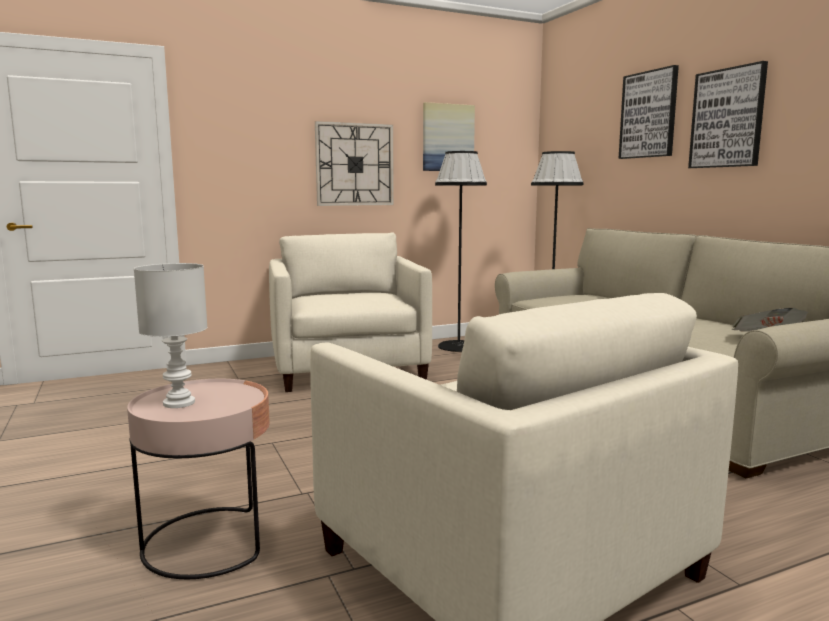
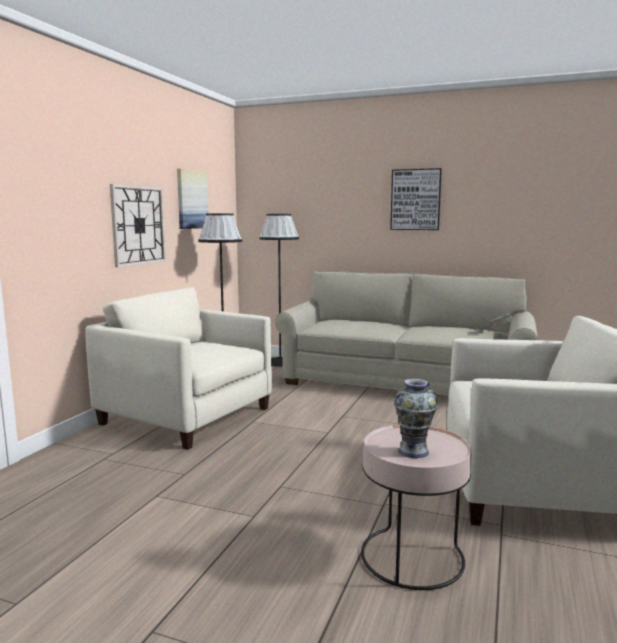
camera: 45 degrees left, 0 degrees up
(179, 402) = (413, 451): white table lamp -> vase
(649, 114) = (351, 191): picture -> none

